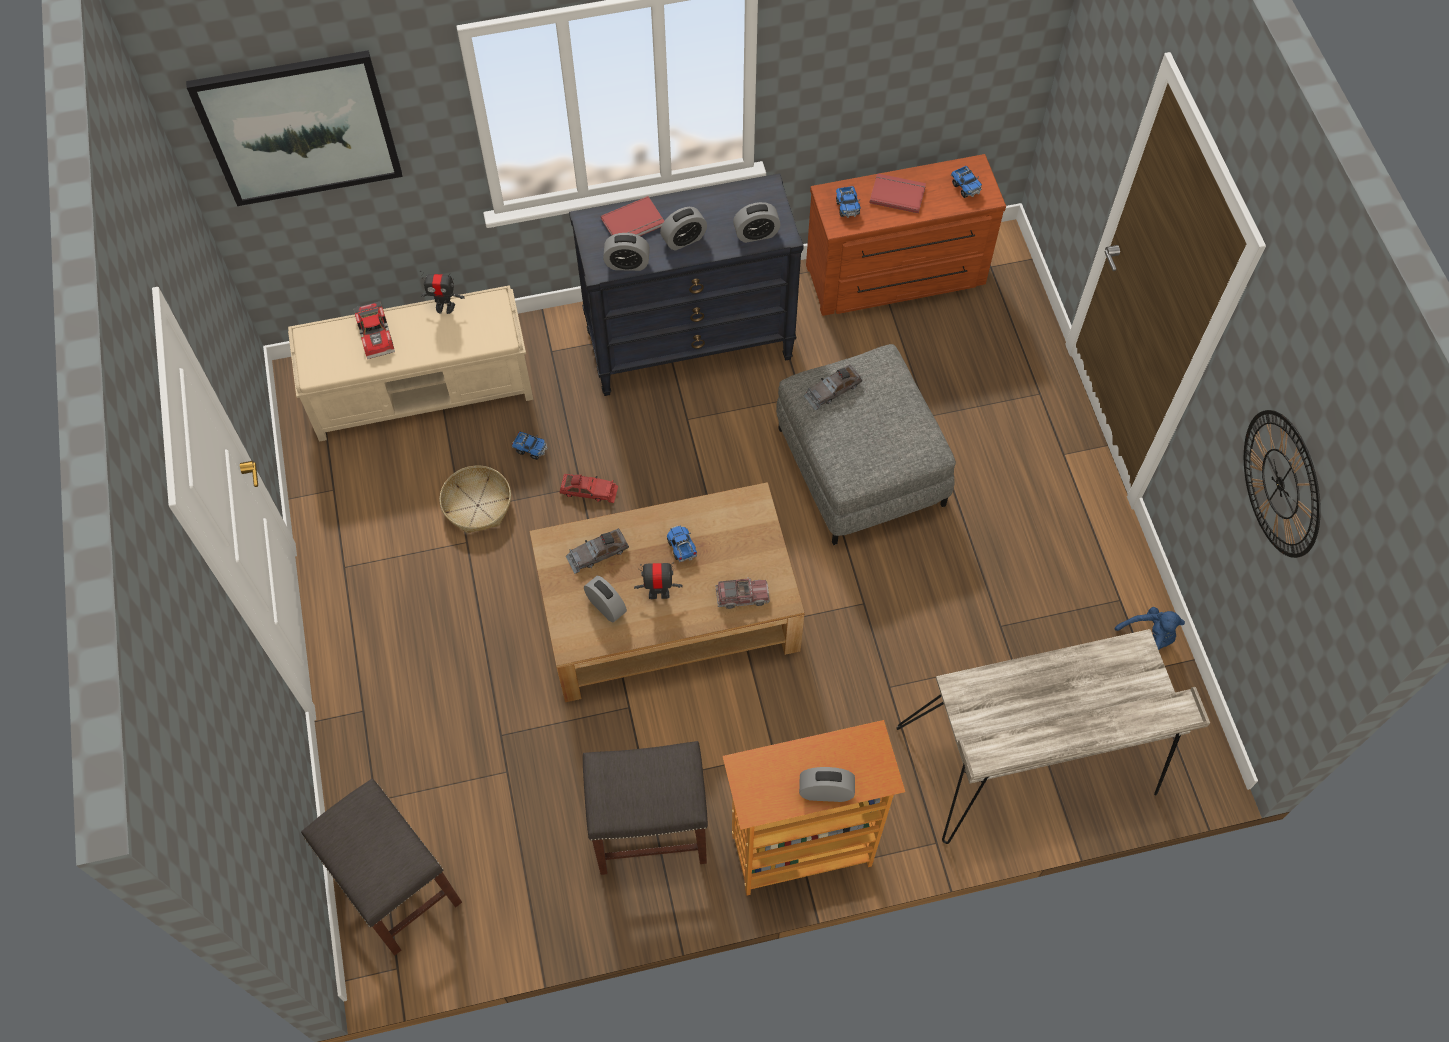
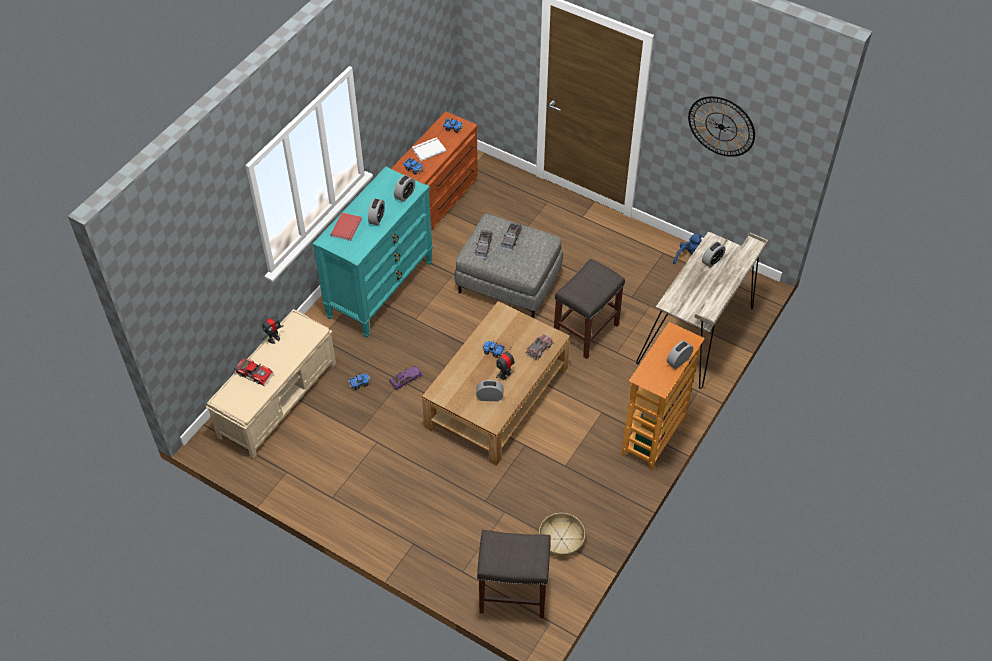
camera: 45 degrees left, 10 degrees down
(299, 128) = (190, 269): picture -> none
(477, 505) = (363, 424): basket -> basket (561, 539)
(589, 490) = (406, 379): red toy car -> purple toy car
(597, 553) = (461, 381): grey toy car -> grey toy car (511, 238)
(627, 264) = (364, 244): alarm clock -> alarm clock (712, 261)
(652, 829) = (588, 480): grey stool -> grey stool (586, 330)
(690, 344) = (380, 289): black dresser -> turquoise dresser
(897, 193) = (428, 149): red book -> white book

